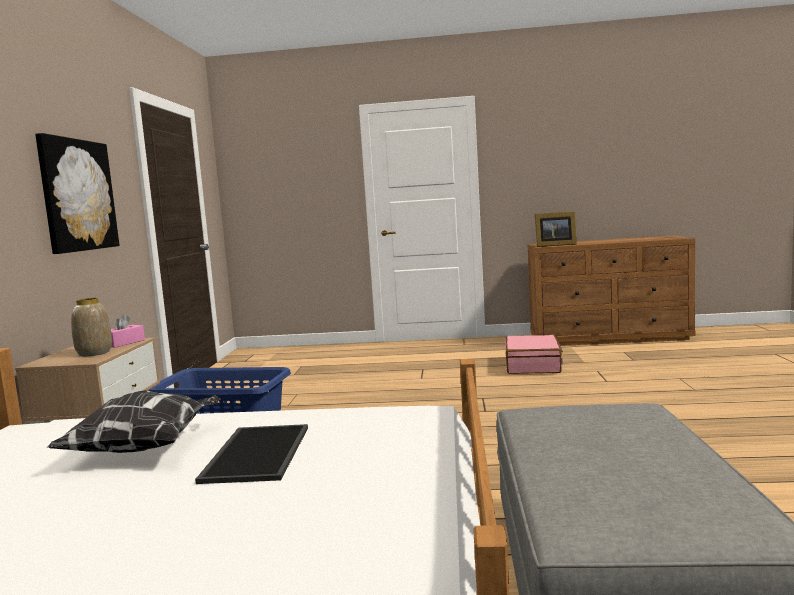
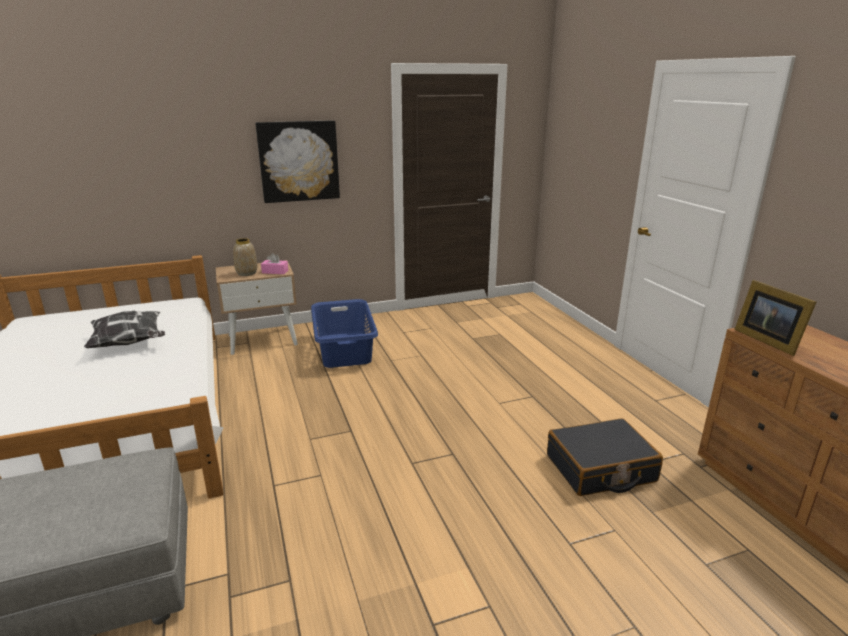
camera: 65 degrees right, 15 degrees up
(255, 453) = (107, 375): tray -> none
(533, 365) = (600, 469): pink suitcase -> black suitcase

